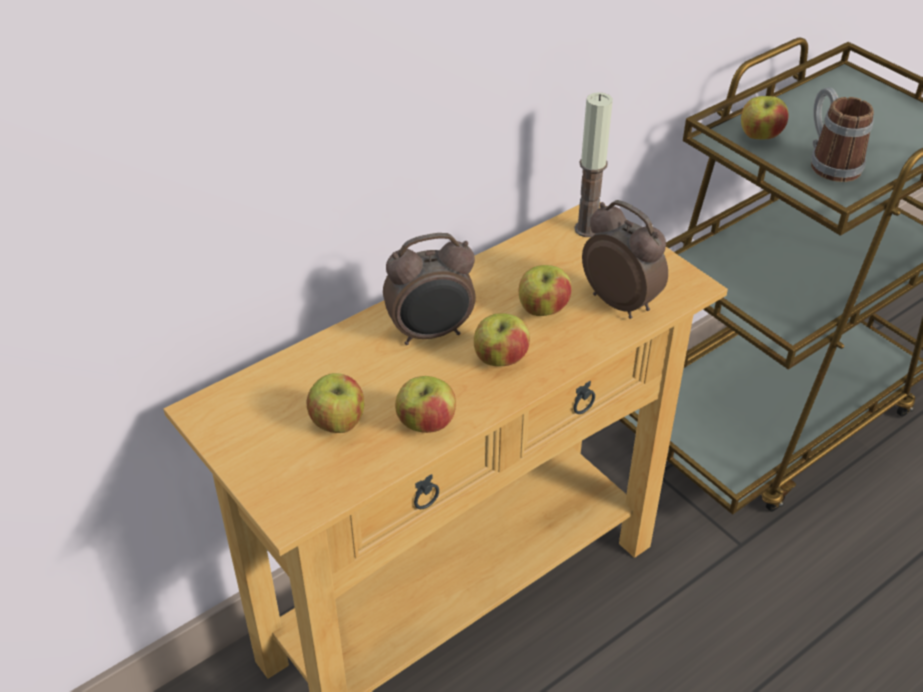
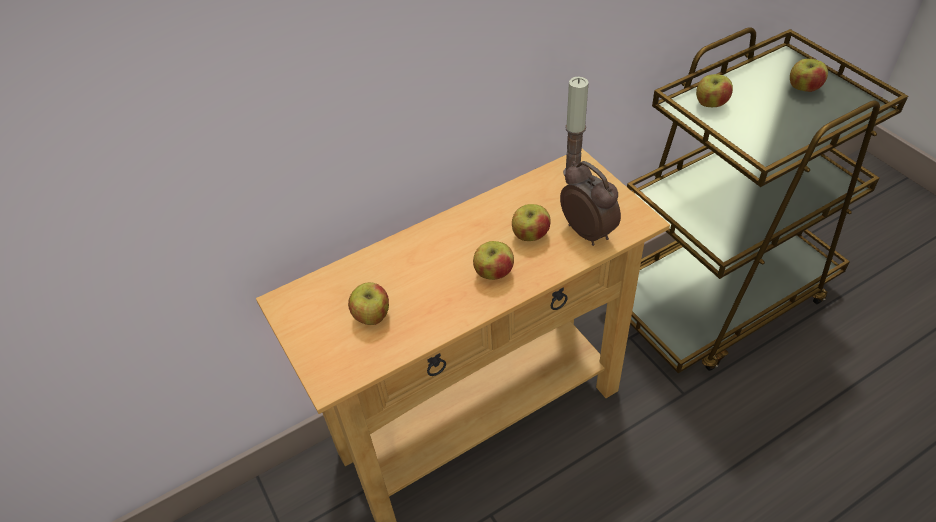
camera: 10 degrees right, 5 degrees up
(426, 424) = (434, 320): apple -> apple (804, 89)
(431, 333) = (447, 250): alarm clock -> none
(829, 162) = (761, 126): mug -> none

